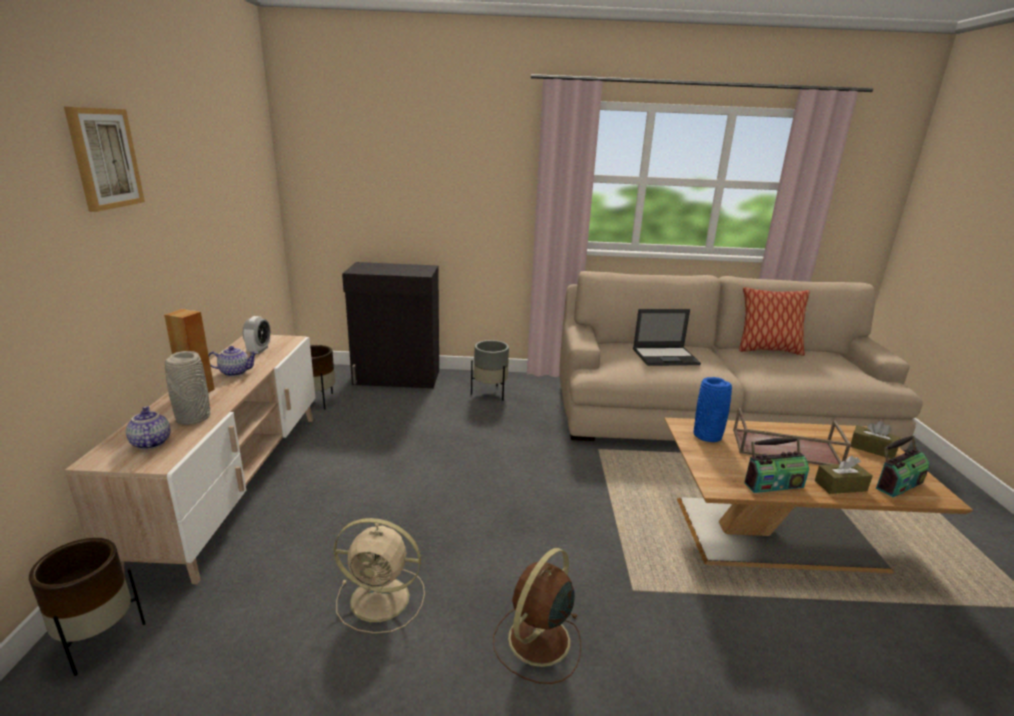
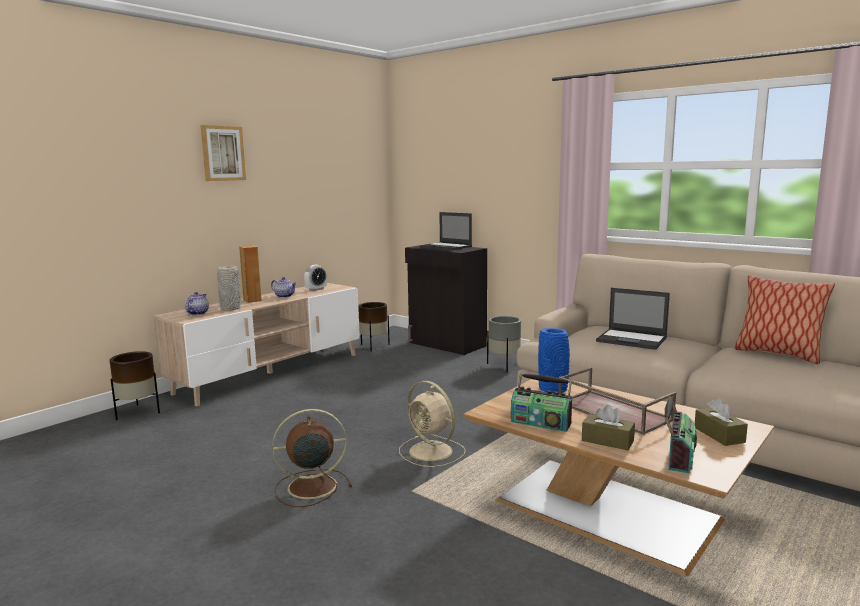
camera: 40 degrees right, 10 degrees down
(382, 599) = (262, 440): beige fan -> beige fan (432, 452)
(391, 267) = (446, 247): none -> laptop
(897, 484) = (678, 457): radio -> radio turned 75 degrees counterclockwise

